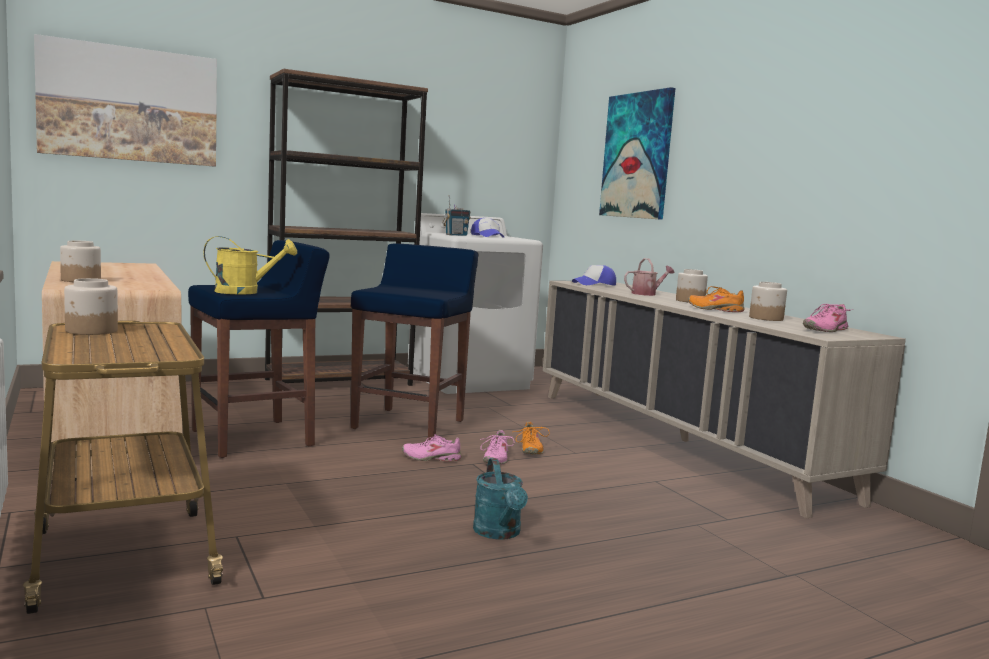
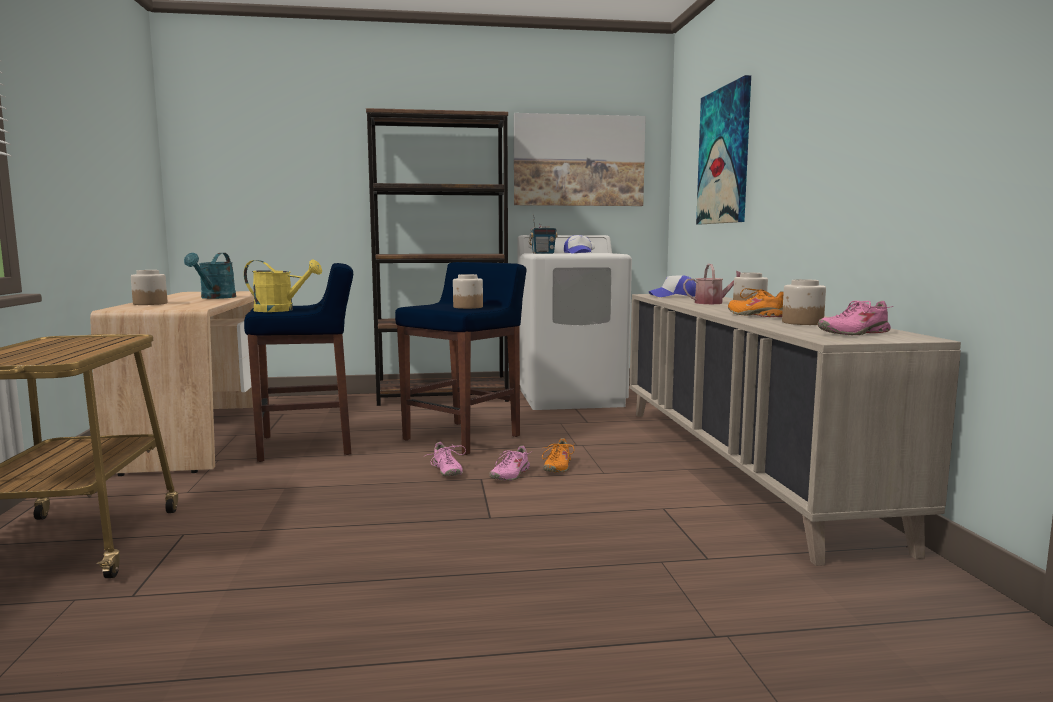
camera: 20 degrees right, 0 degrees up
(91, 331) = (60, 342): jar -> jar (468, 307)
(129, 104) = (253, 156): picture -> picture (578, 161)
(431, 458) = (446, 471): pink shoe -> pink shoe turned 135 degrees counterclockwise
(499, 533) = (426, 552): turquoise watering can -> turquoise watering can (215, 298)

